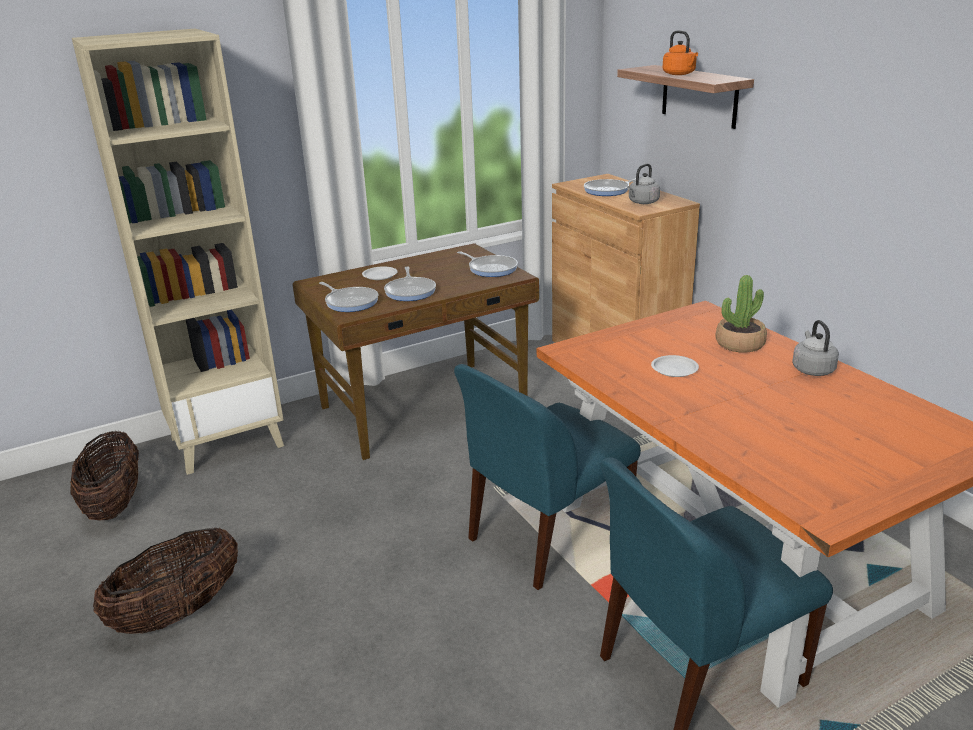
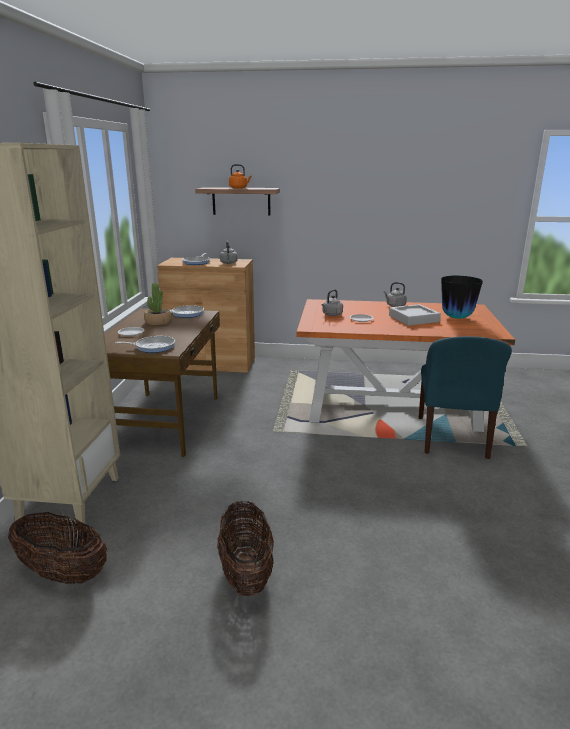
camera: 55 degrees left, 5 degrees down
(410, 291) = (173, 333): frying pan -> none
(546, 537) = (330, 434): blue chair -> none
(656, 342) = (331, 315): none -> grey kettle
(739, 344) = (356, 306): potted plant -> potted plant (158, 322)
(765, 407) = (413, 319): none -> grey tray
(856, 445) = (457, 318): none -> vase

